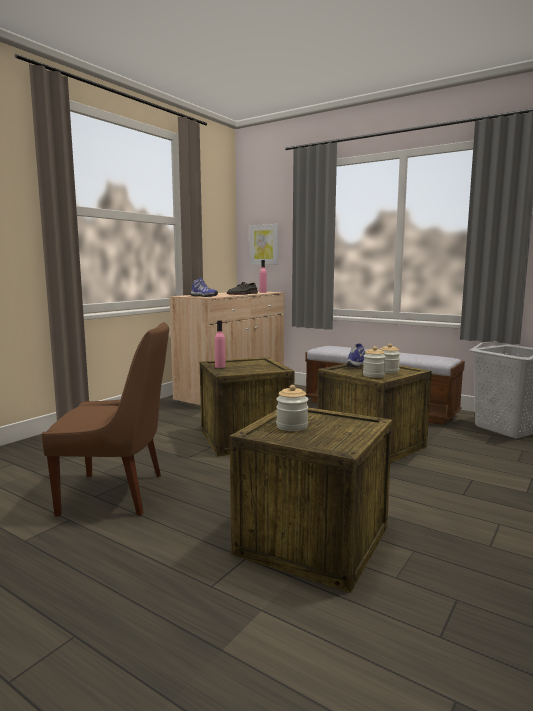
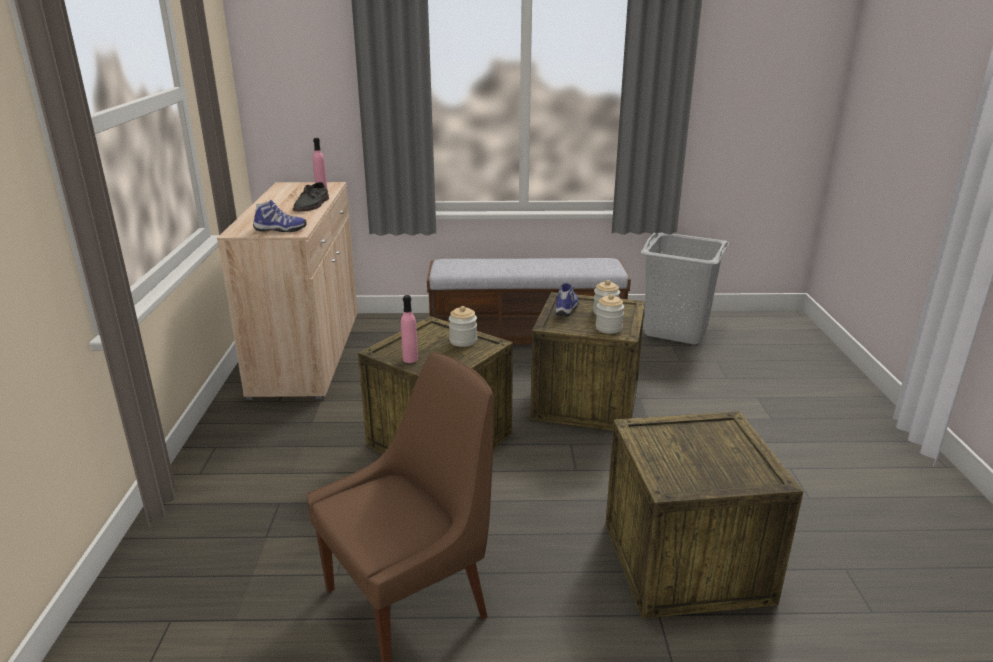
camera: 35 degrees left, 15 degrees up
(264, 244) = (297, 105): picture -> none
(292, 426) = (677, 459): jar -> jar (463, 341)

